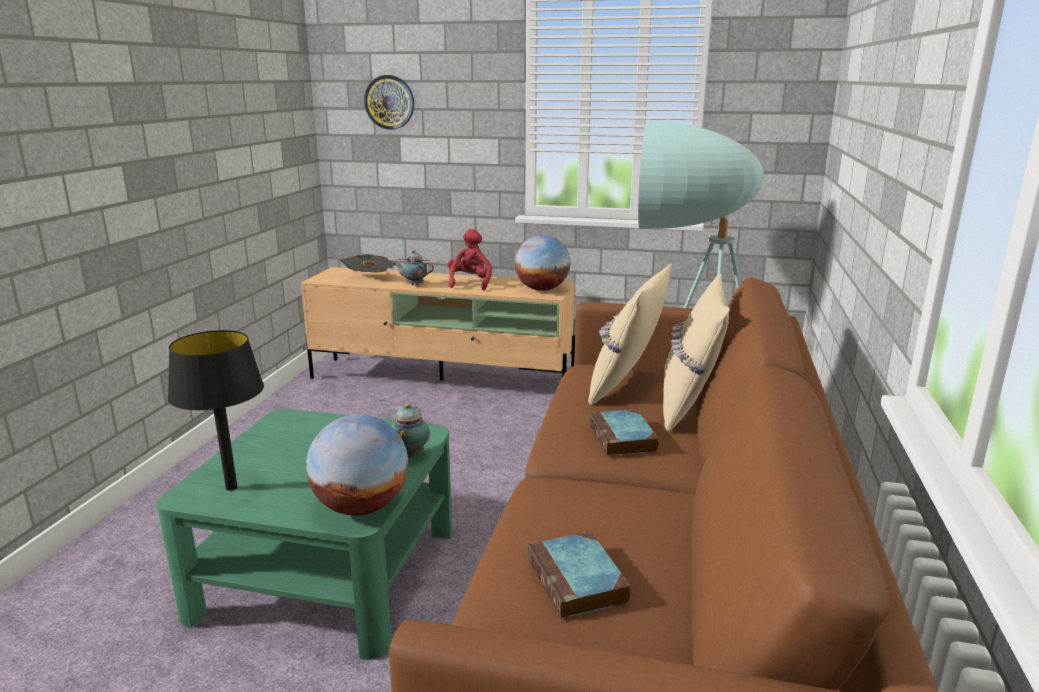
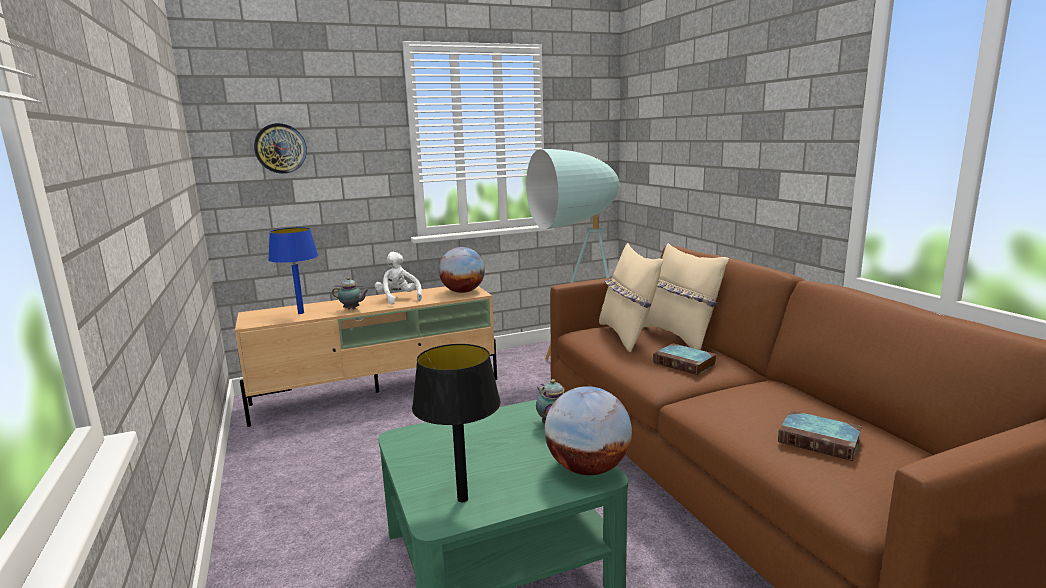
camera: 35 degrees left, 5 degrees down
(370, 278) = (301, 313): newspaper -> blue table lamp
(414, 285) = (352, 309): teapot -> teapot turned 150 degrees counterclockwise
(470, 283) = (398, 299): red plush toy -> white plush toy

